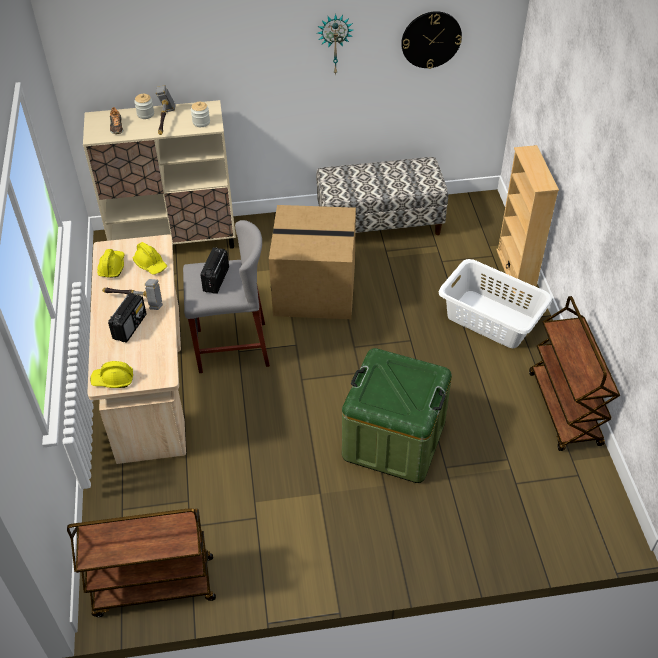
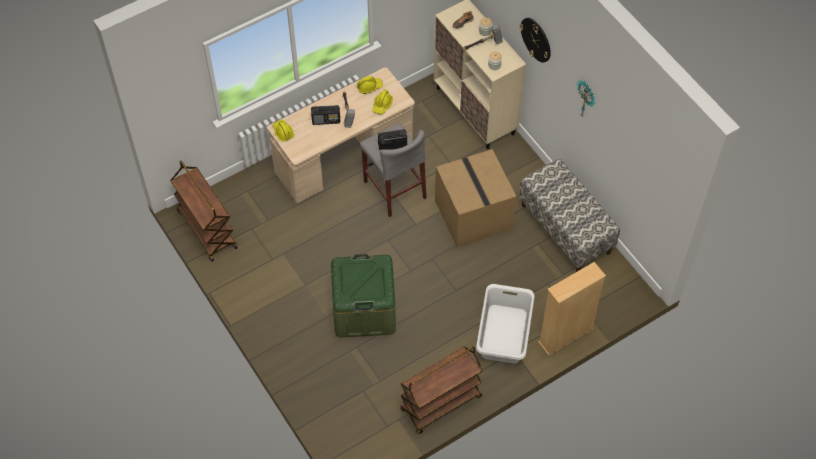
camera: 65 degrees right, 10 degrees up
(431, 39) = (634, 156): wall clock -> wall clock (536, 39)

